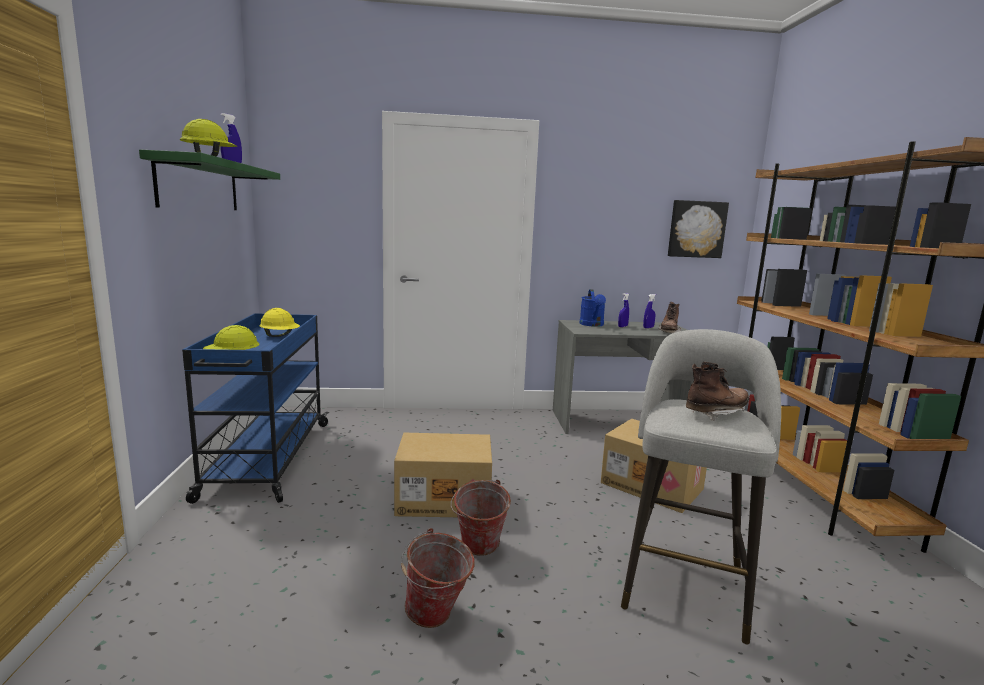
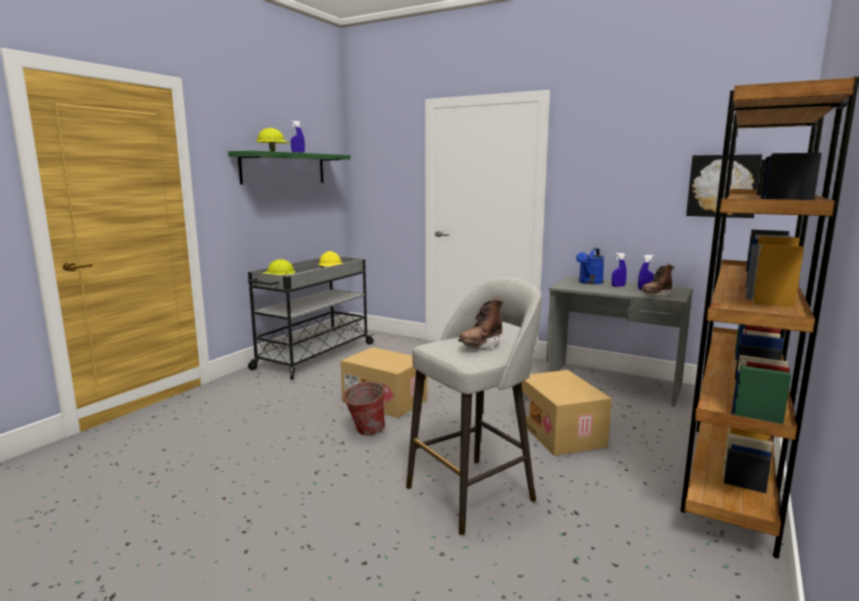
camera: 35 degrees right, 0 degrees up
(267, 459) = (314, 356): blue cart -> grey cart
(436, 618) = (294, 454): bucket -> none
(716, 413) = (481, 345): brown boot -> brown boot turned 120 degrees clockwise

